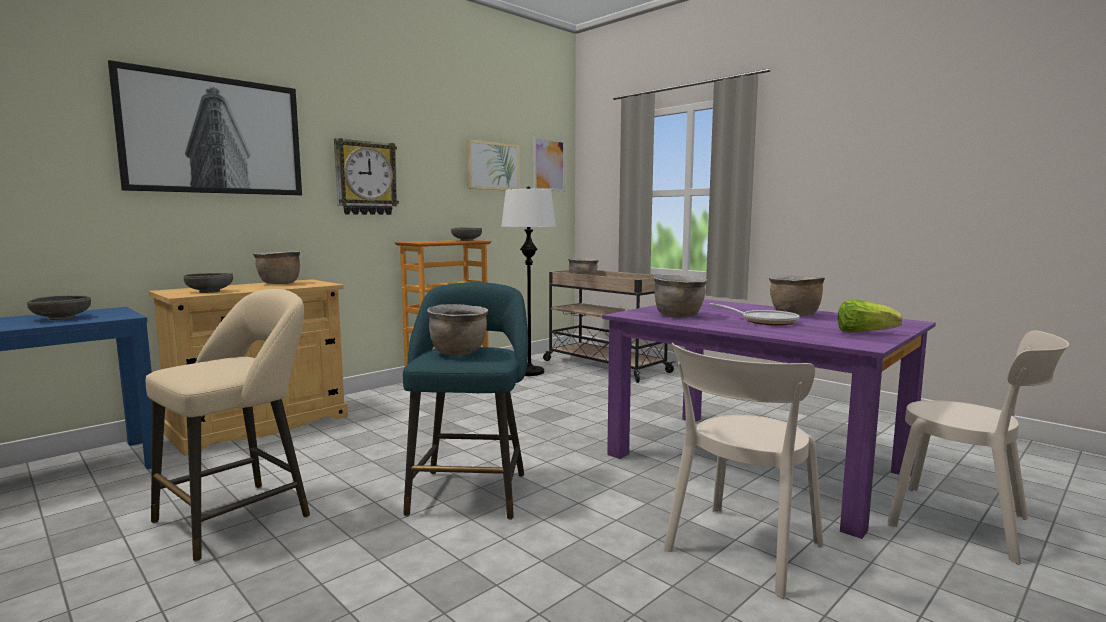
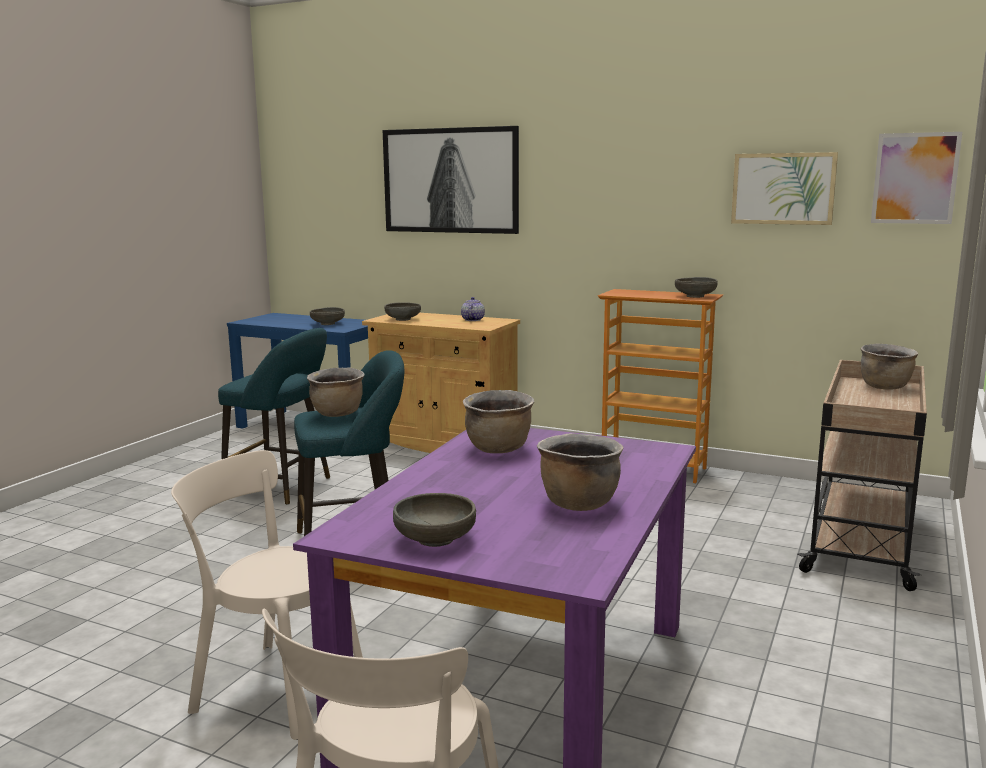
camera: 70 degrees right, 5 degrees up
(241, 516) = (282, 487): beige stool -> turquoise stool
(279, 283) = (472, 320): brown cooking pot -> teapot
(365, 178) = (587, 213): wall clock -> none
(529, 372) = (748, 499): white floor lamp -> none
(764, 321) = (493, 488): frying pan -> none
(863, 333) = (435, 539): lettuce -> grey bowl

